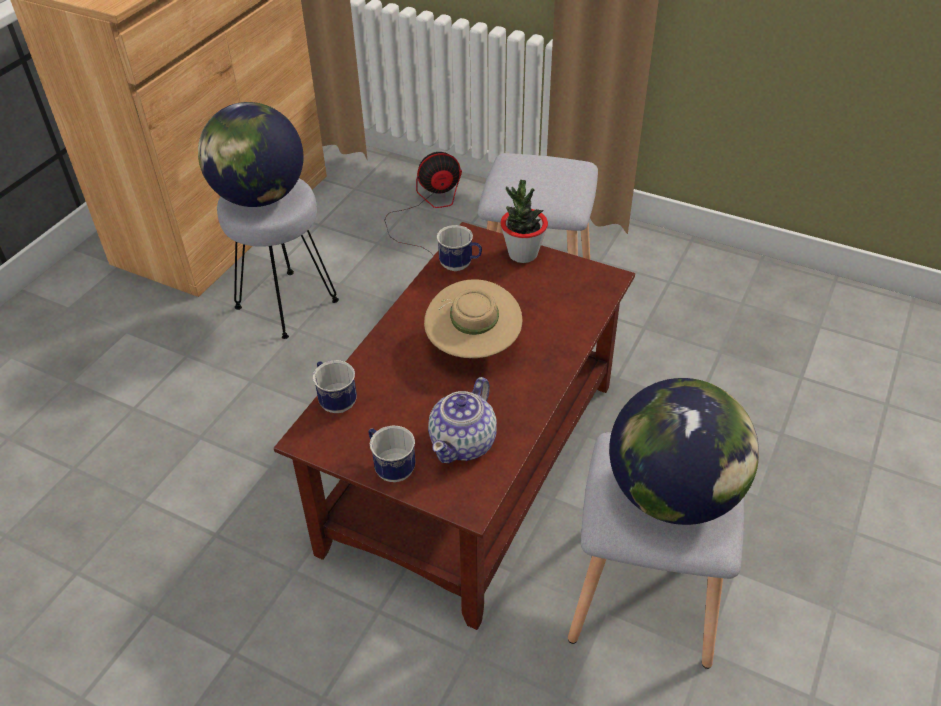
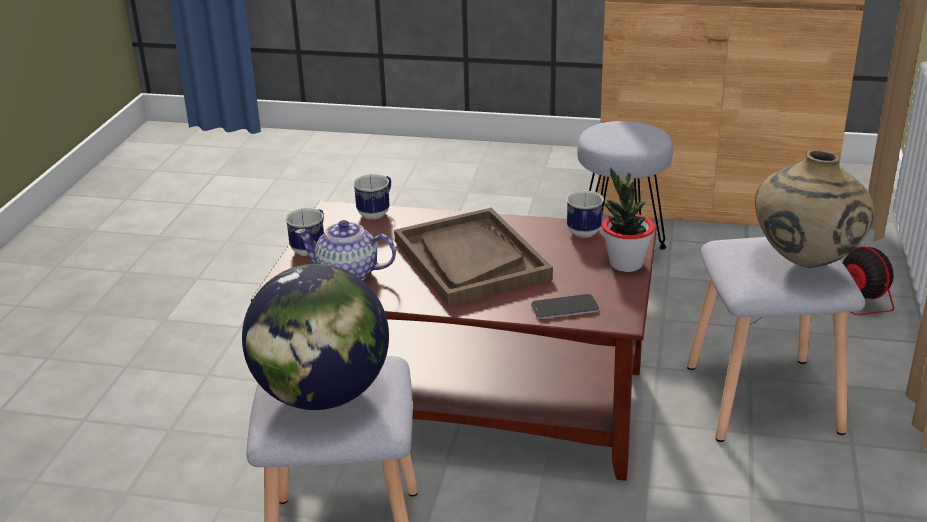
camera: 75 degrees right, 15 degrees down
(259, 197) = (621, 133): globe -> none
(473, 347) = (470, 260): beige hat -> brown tray
(552, 169) = (804, 263): none -> beige vase
(582, 305) = (564, 308): none -> phone

